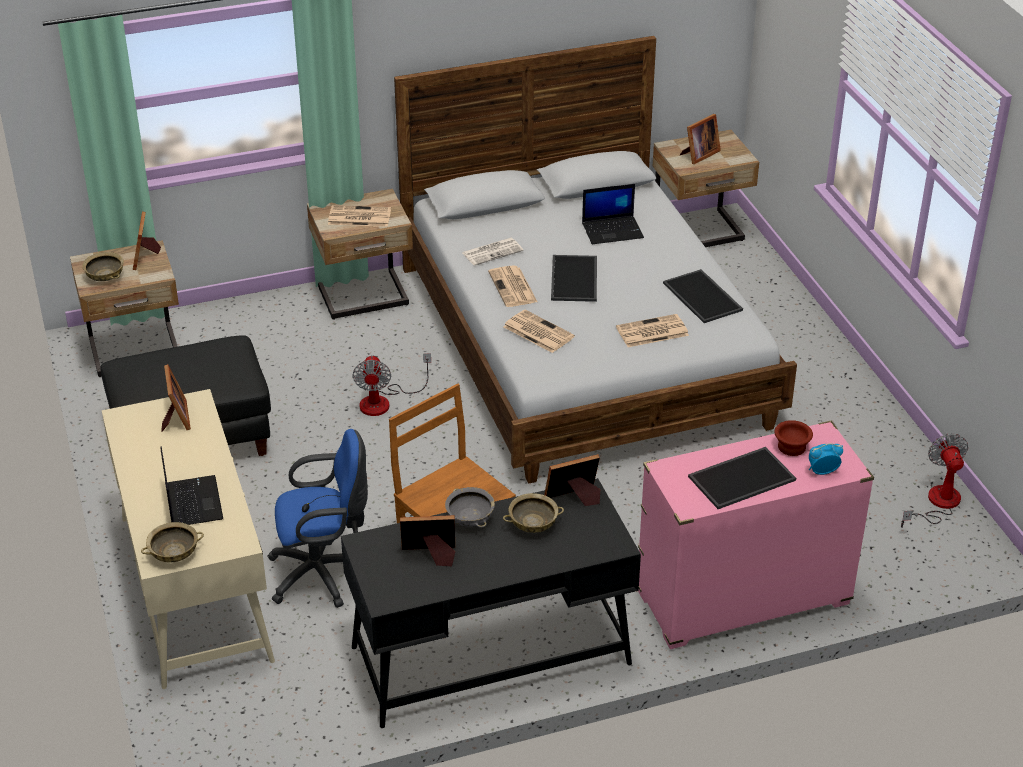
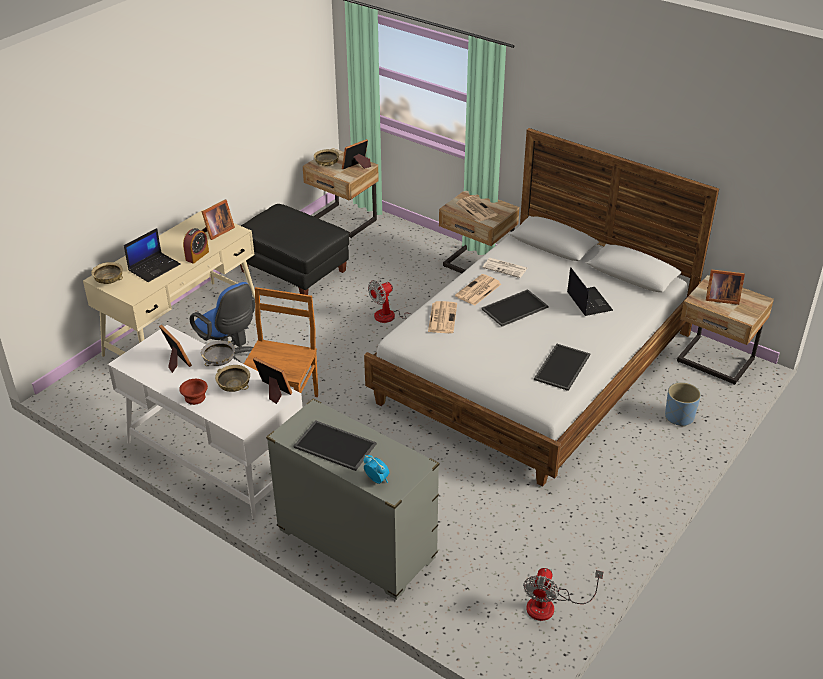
camera: 55 degrees right, 0 degrees up
(212, 455) = (197, 256): none -> alarm clock
(490, 655) = (215, 456): black desk -> white desk
(613, 230) = (588, 301): laptop -> laptop turned 150 degrees counterclockwise
(651, 332) = (497, 361): newspaper -> none
(742, 599) = (356, 544): pink dresser -> grey dresser
(756, 295) = (679, 417): none -> blue planter
(790, 447) = (389, 454): brown bowl -> brown bowl (194, 397)
(937, 504) = (550, 606): fan -> fan turned 150 degrees clockwise

